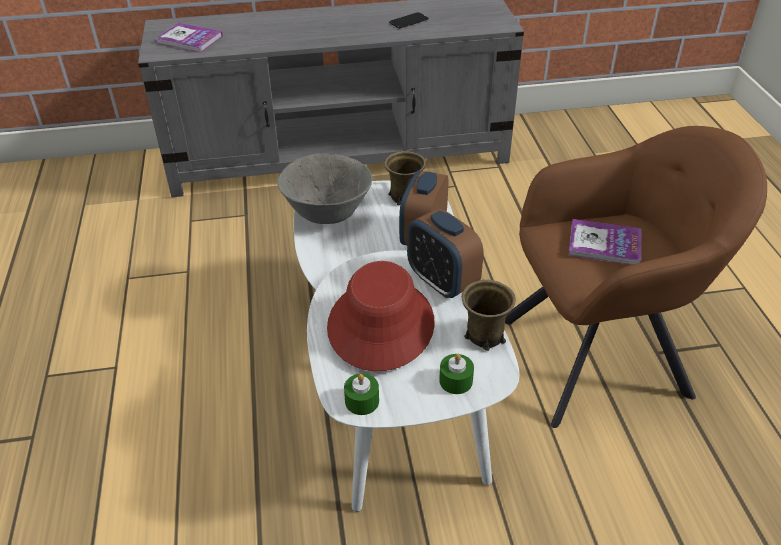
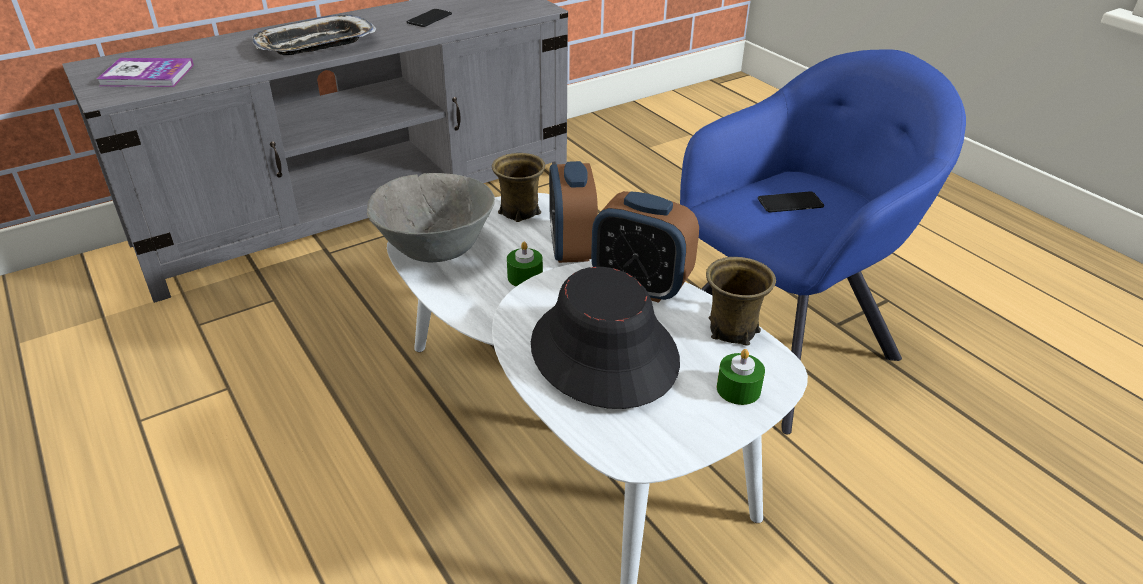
camera: 25 degrees left, 5 degrees down
(312, 32) = (315, 45): none -> tray
(362, 401) = (646, 448): green candle -> green candle (525, 277)
(380, 324) = (603, 352): red hat -> black hat
(600, 354) = (784, 342): brown armchair -> blue armchair
(604, 244) = (790, 203): book -> phone

